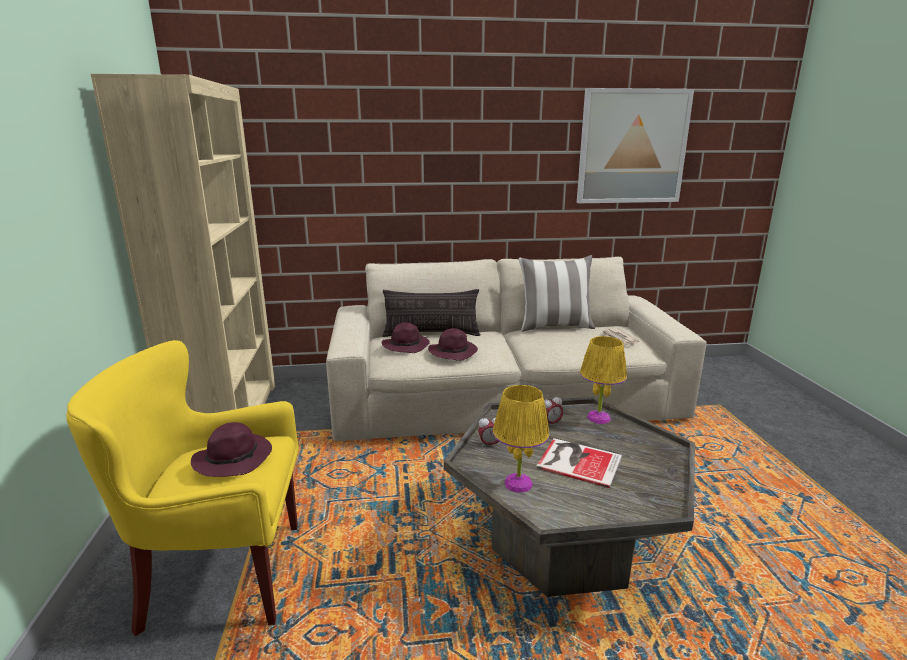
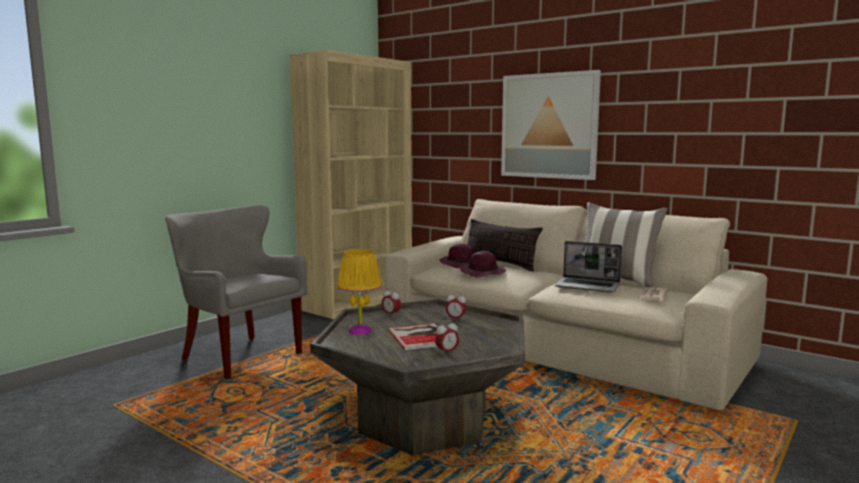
camera: 45 degrees right, 10 degrees down
(219, 575) = (240, 355): yellow armchair -> grey armchair
(234, 458) = (252, 275): purple hat -> none
(561, 342) = (588, 286): none -> laptop
(599, 418) = (499, 327): yellow table lamp -> none
(632, 147) = (758, 93): picture -> picture (549, 126)
(640, 471) = (447, 352): none -> alarm clock

